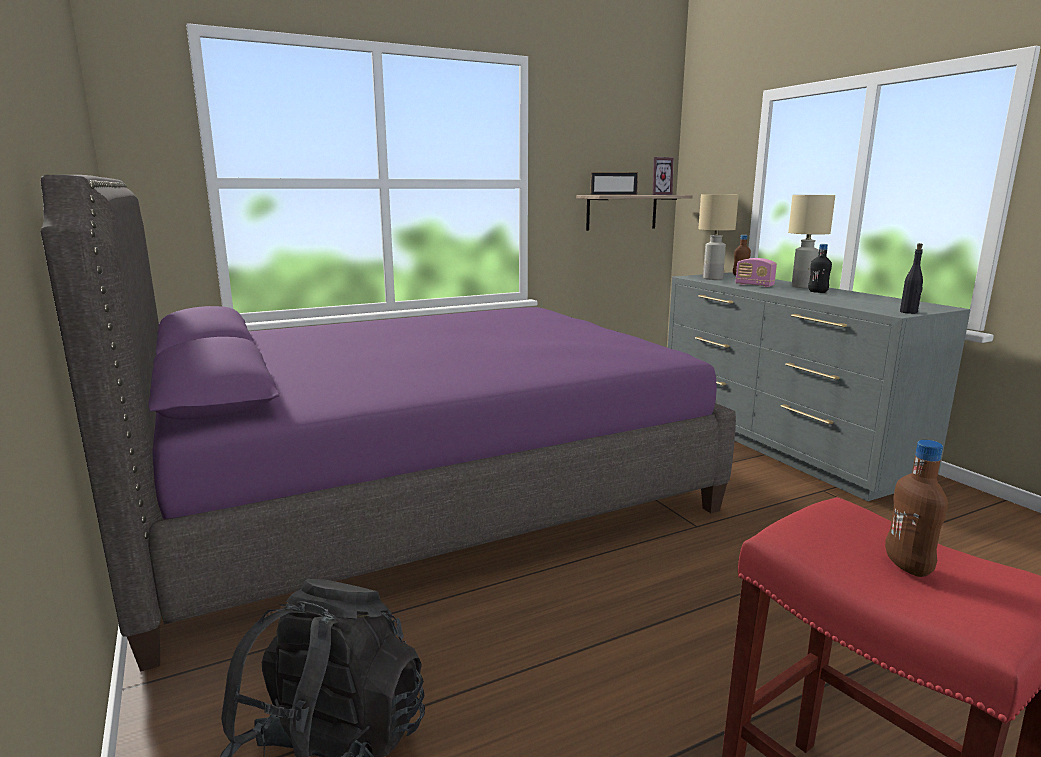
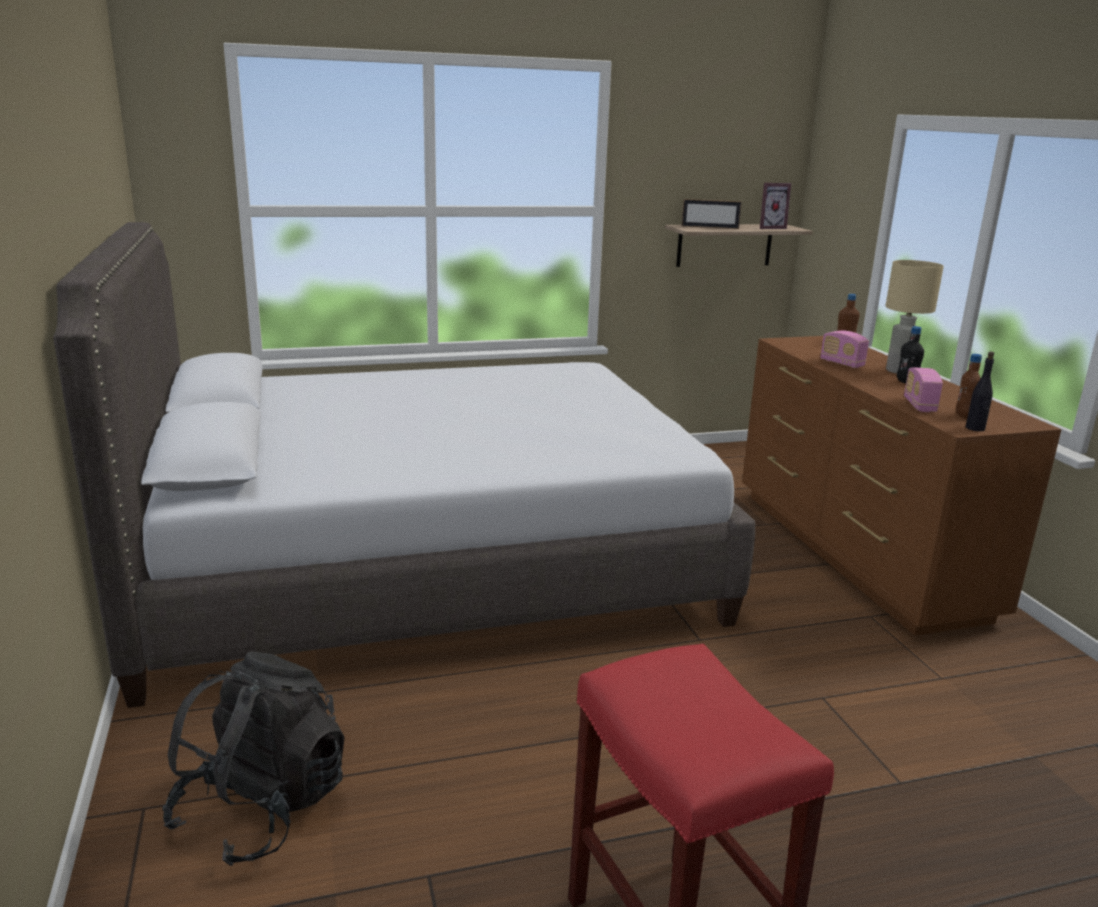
camera: 10 degrees right, 5 degrees up
(419, 492) = (425, 564): purple bed -> grey bed
(712, 278) = (803, 347): beige table lamp -> none
(780, 444) = (856, 553): grey dresser -> brown dresser
(847, 303) = (919, 405): none -> radio
(907, 566) = (691, 715): brown bottle -> brown bottle (964, 416)

